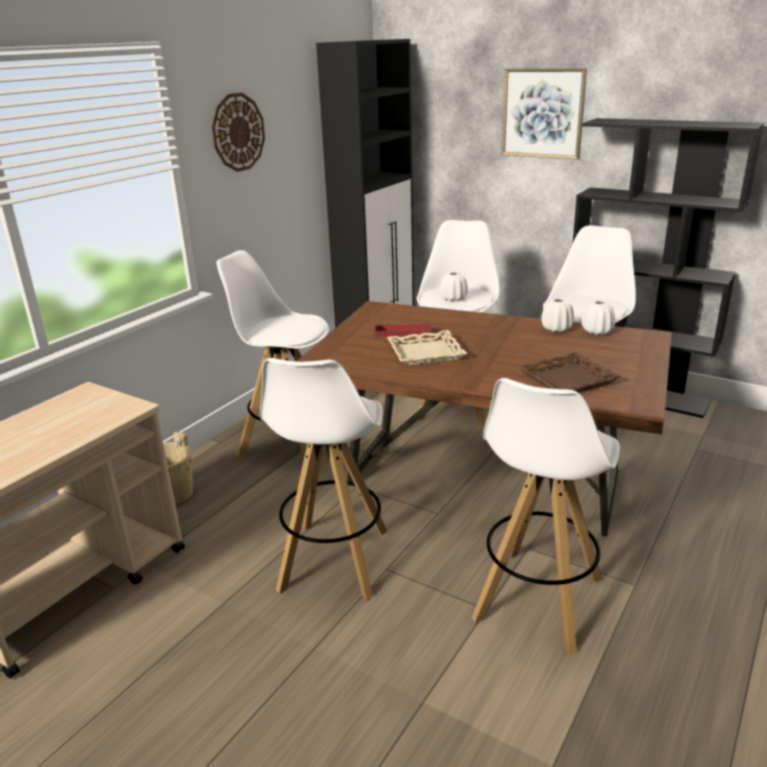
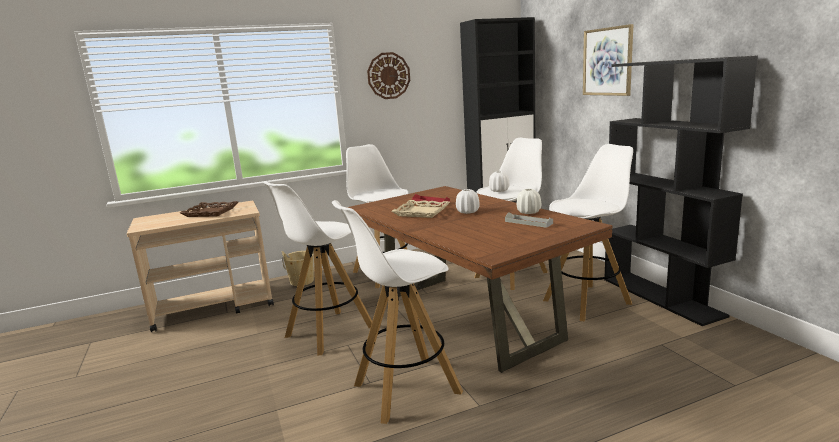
camera: 35 degrees right, 10 degrees down
(568, 380) = (474, 237): brown tray -> brown tray (210, 212)
(585, 345) = (528, 222): none -> grey tray
(597, 331) = (554, 217): white vase -> white vase (467, 212)

